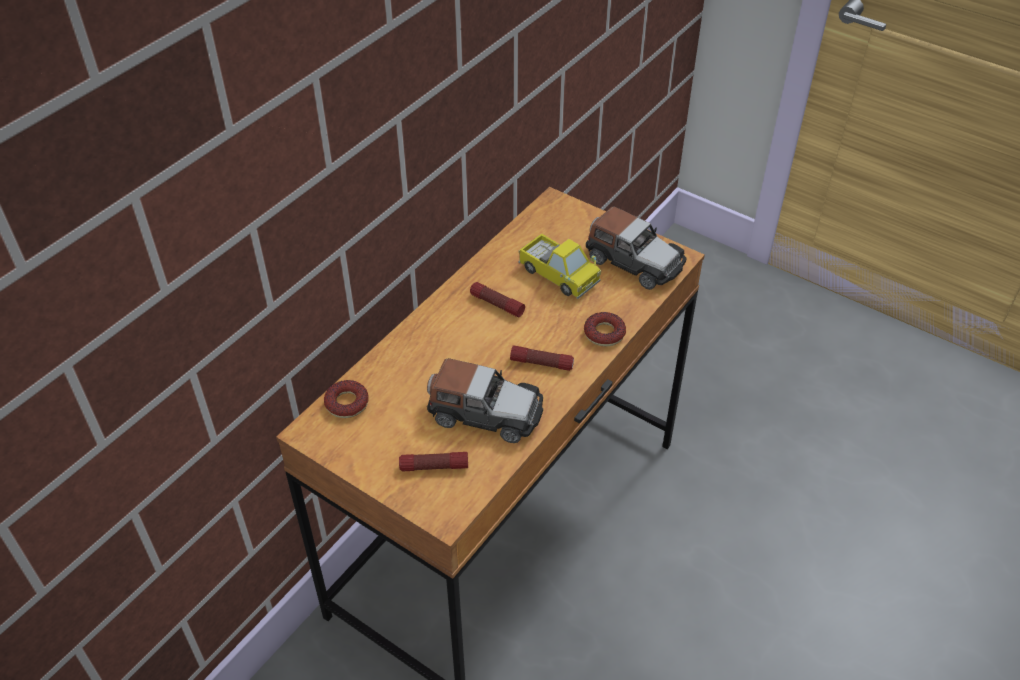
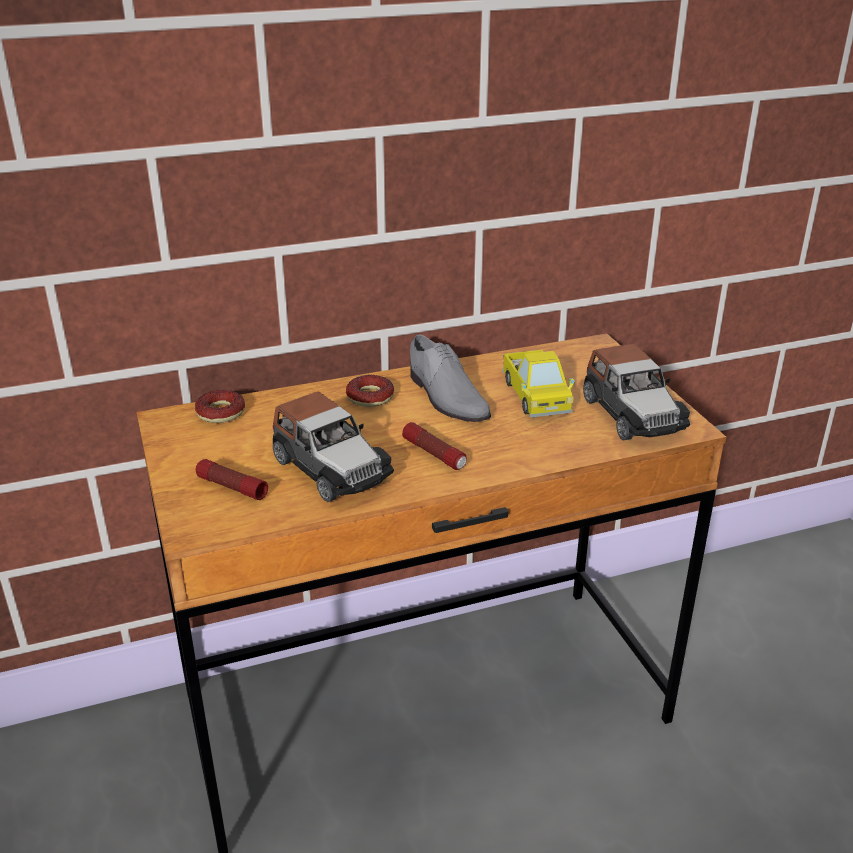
camera: 35 degrees right, 15 degrees down
(497, 304) = (445, 396): flashlight -> grey shoe
(604, 333) = (530, 456): donut -> donut (370, 397)

